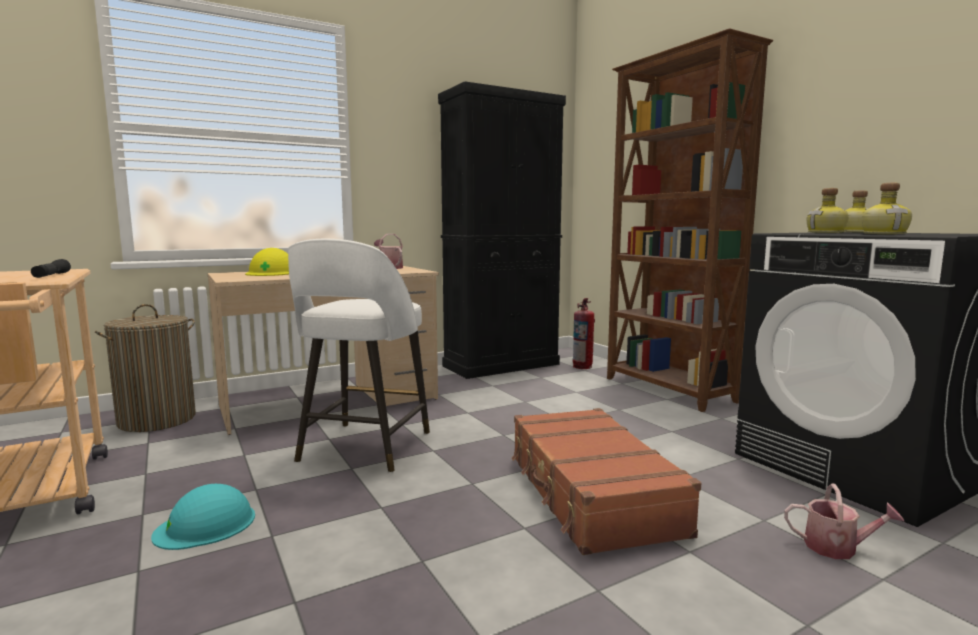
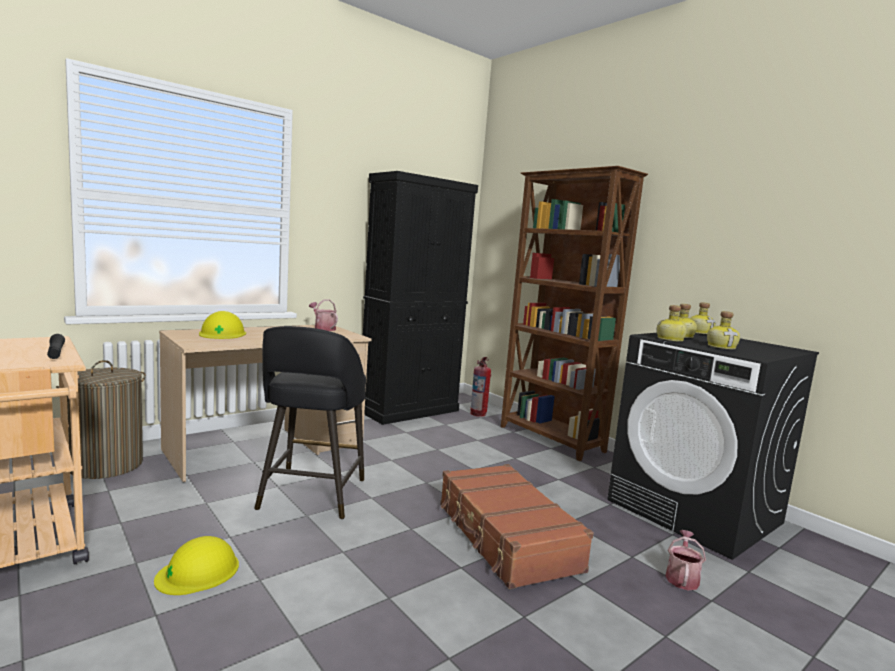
camera: 10 degrees left, 0 degrees up
(206, 525) = (198, 572): turquoise hard hat -> yellow hard hat
(363, 448) = (311, 495): white stool -> black stool
(809, 233) = (670, 339): none -> bottle
(837, 547) = (682, 577): watering can -> watering can turned 75 degrees counterclockwise

